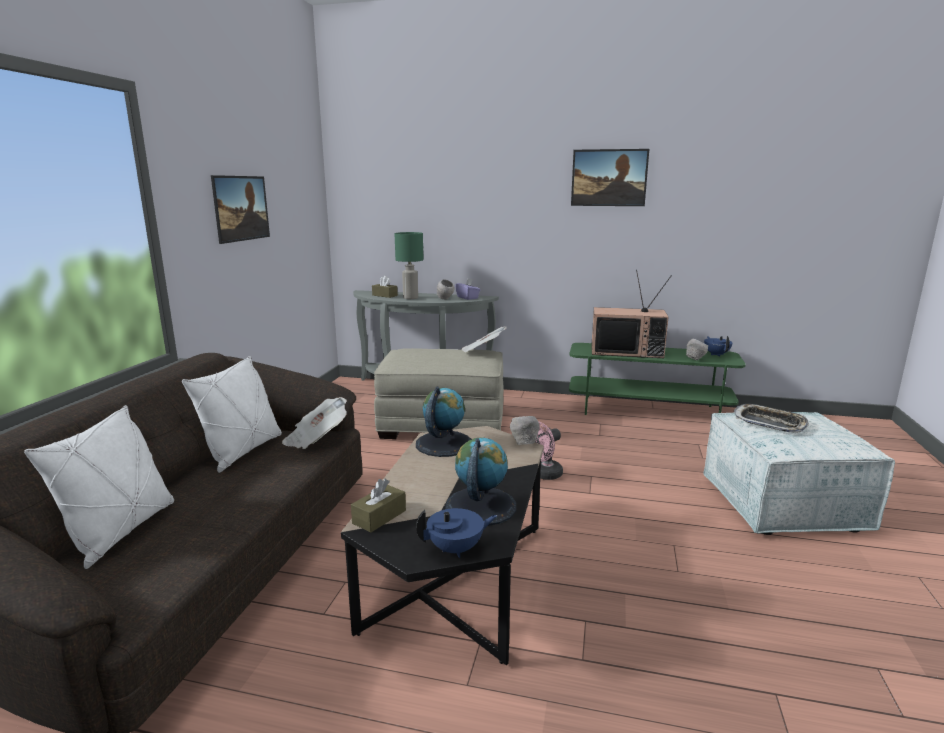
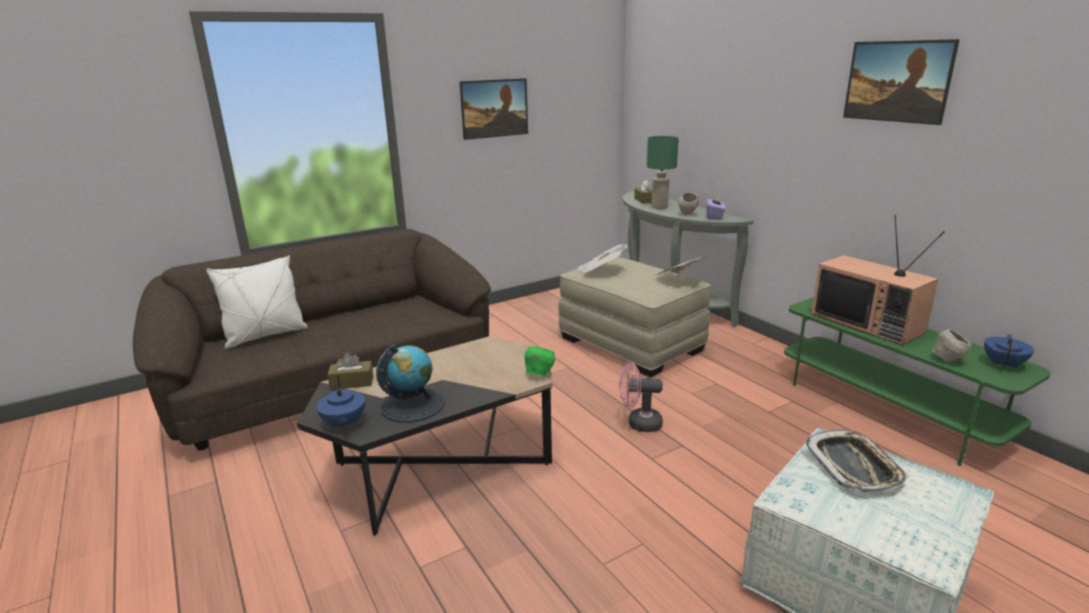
camera: 45 degrees right, 5 degrees up
(243, 451) = (389, 310): white pillow -> none
(316, 439) = (438, 316): newspaper -> newspaper (601, 271)
(444, 444) = (486, 350): globe -> none
(456, 549) = (344, 424): blue teapot -> blue teapot turned 45 degrees clockwise
(524, 444) = (539, 375): grey bowl -> green bowl

